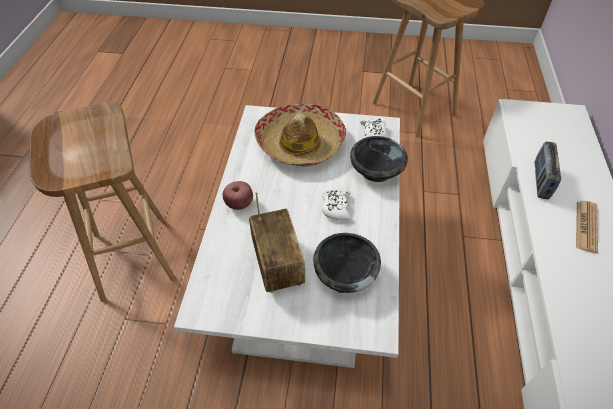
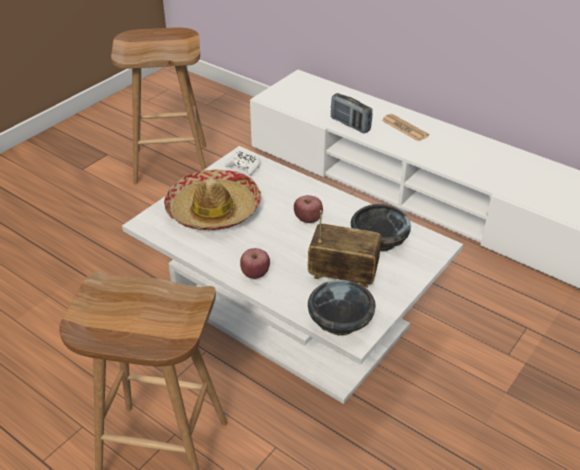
camera: 60 degrees left, 10 degrees down
(336, 207) = (308, 219): white game controller -> apple
(376, 171) = (288, 183): black bowl -> black bowl (340, 322)

